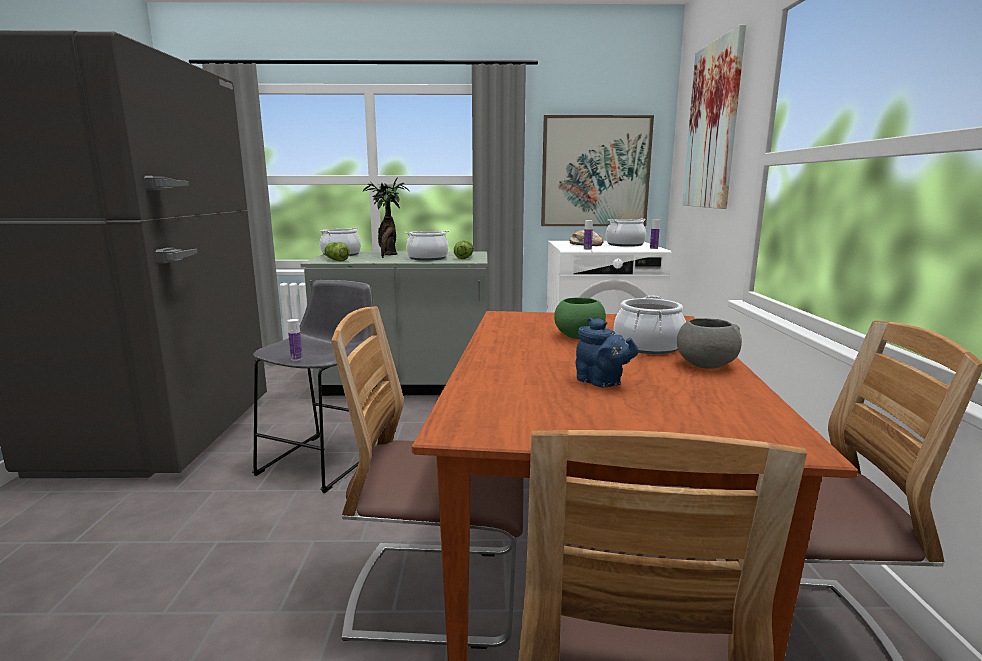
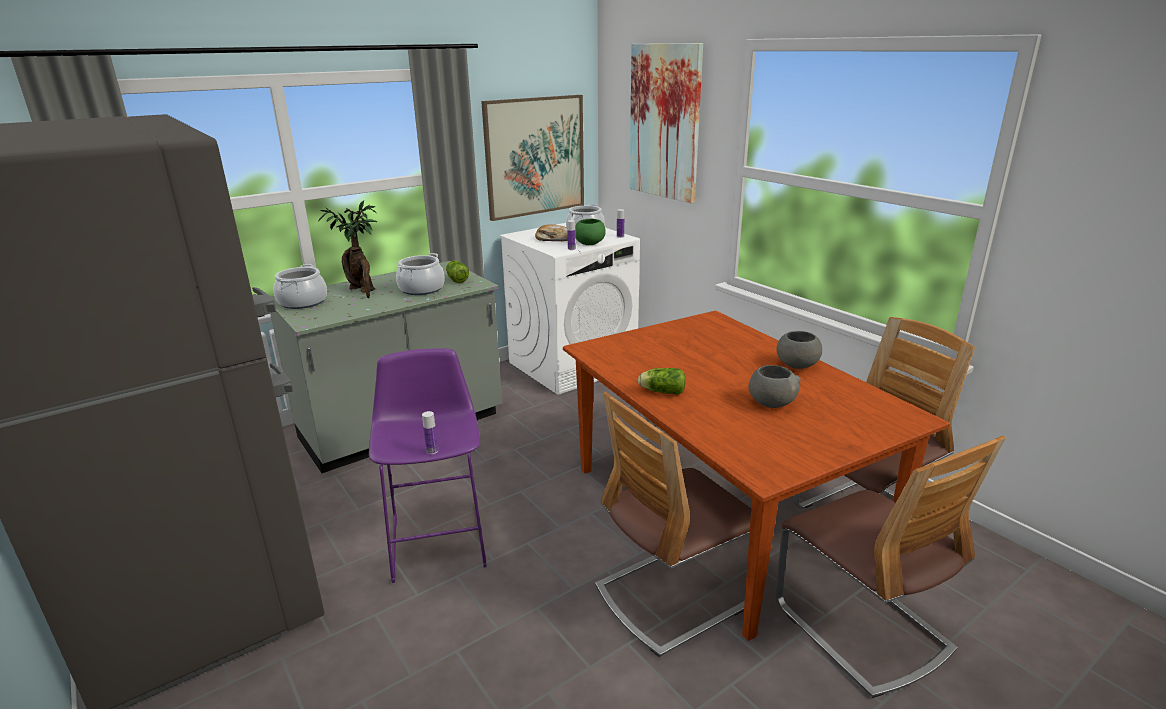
camera: 35 degrees left, 10 degrees up
(326, 459) = (438, 536): grey stool -> purple stool
(335, 260) = (325, 315): lettuce -> lettuce (661, 391)
(578, 336) = (684, 359): green bowl -> green bowl (589, 243)
(601, 382) = (771, 403): blue teapot -> grey bowl
(648, 346) = (741, 356): cooking pot -> none

